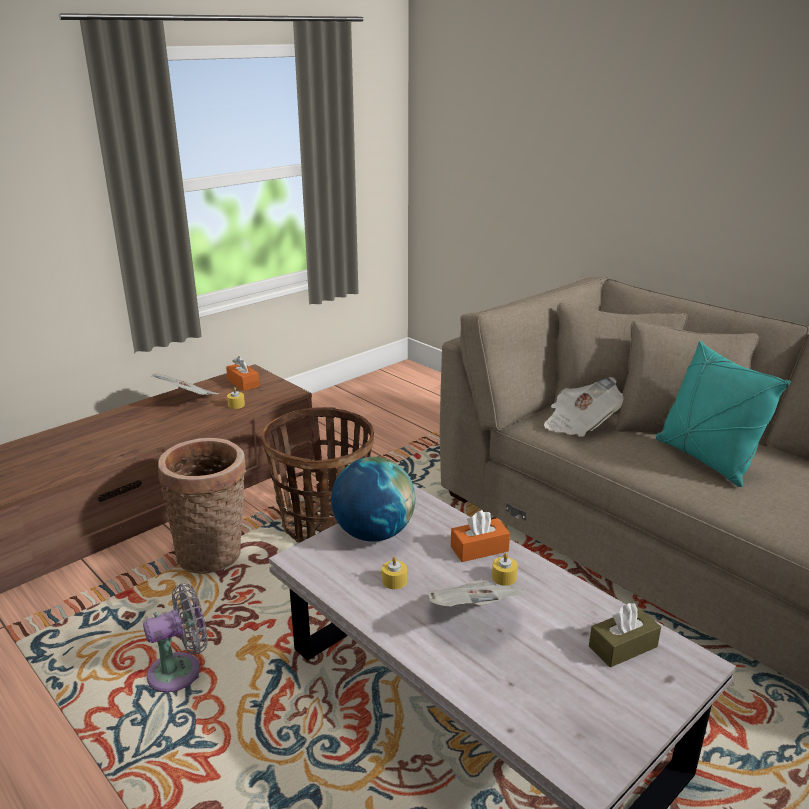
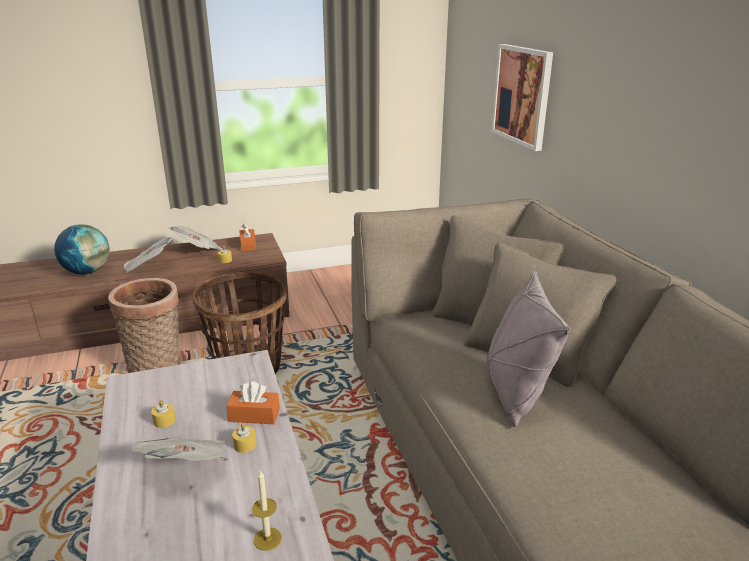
camera: 25 degrees right, 0 degrees up
(180, 671) = (59, 445): grey fan -> none
(373, 533) = (194, 379): globe -> globe (87, 272)
(547, 171) = (522, 95): none -> picture
(579, 423) = (437, 330): newspaper -> newspaper (148, 267)
(623, 646) = (267, 539): brown tissue box -> candle
(705, 459) = (514, 391): turquoise pillow -> purple pillow

